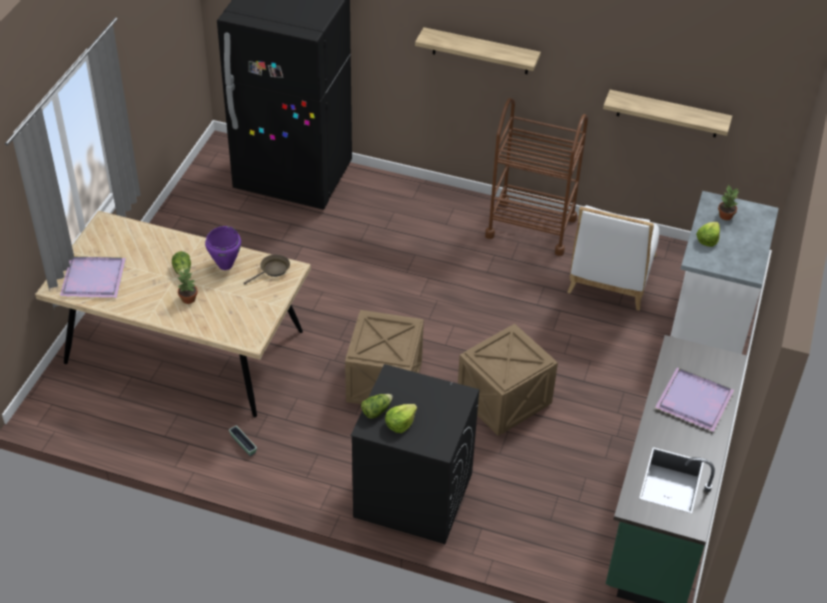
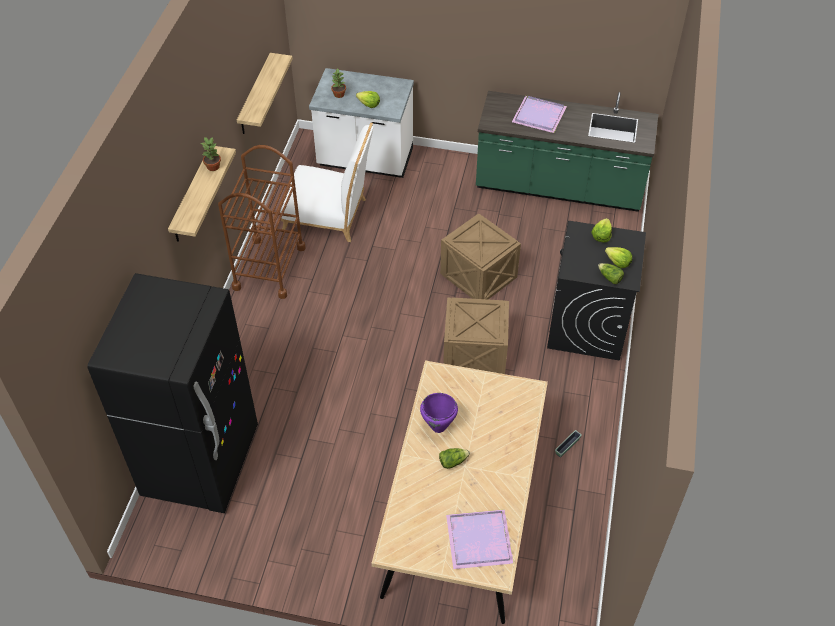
camera: 95 degrees left, 5 degrees up
(189, 299) = (490, 448): potted plant -> potted plant (213, 166)
(273, 270) = (439, 387): brown frying pan -> none
(448, 415) = (601, 236): none -> lettuce

